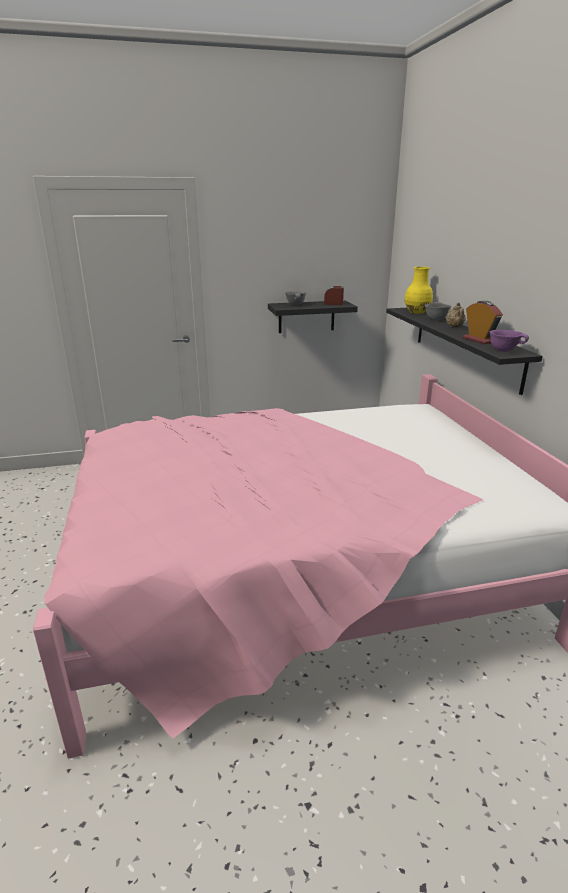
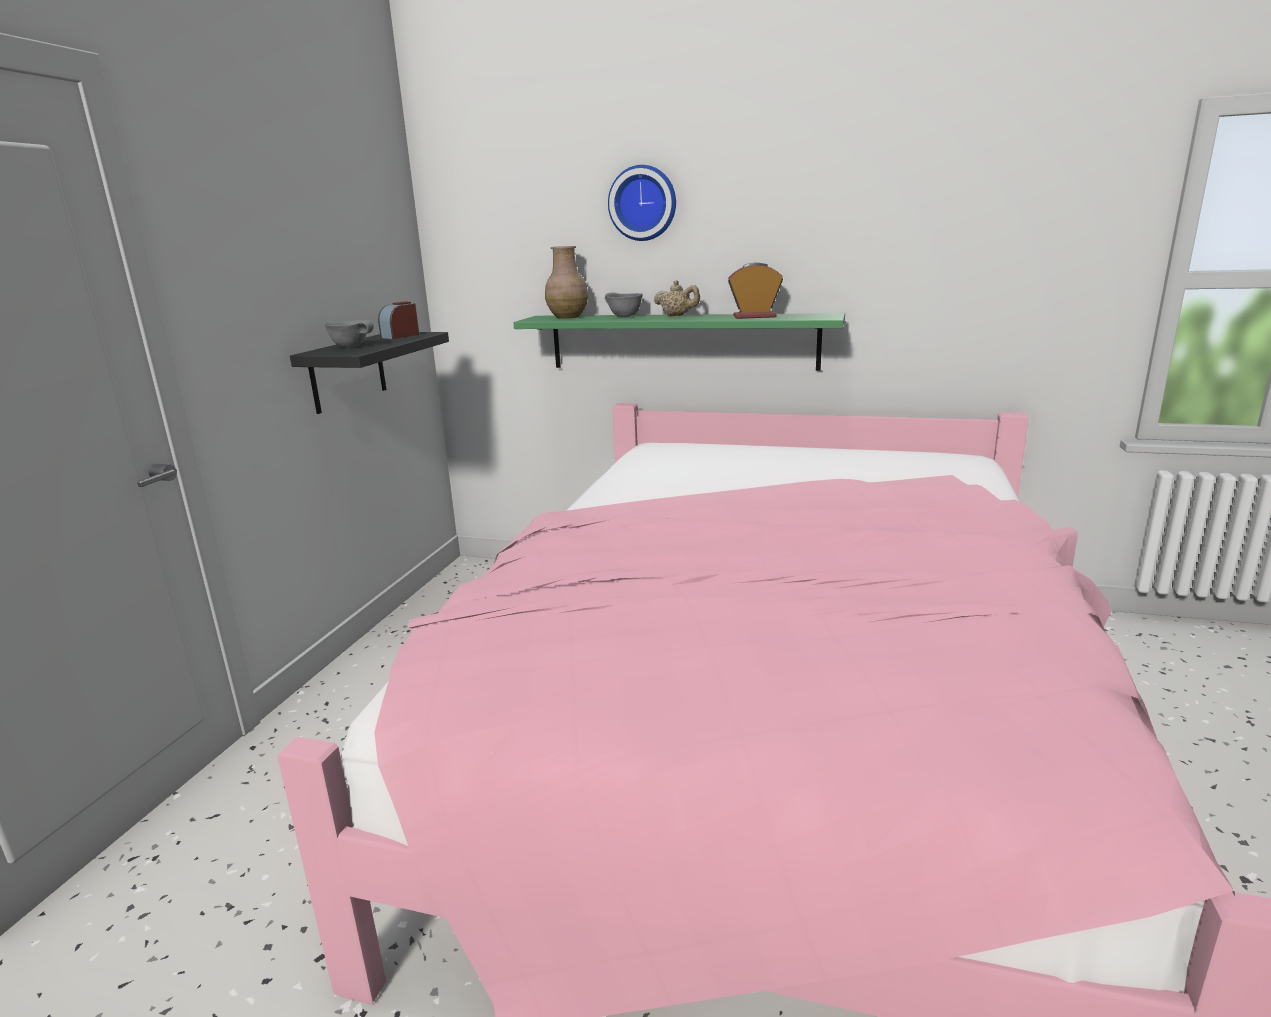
camera: 60 degrees left, 5 degrees down
(417, 312) = (568, 317): yellow vase -> brown vase
(465, 245) = (643, 203): none -> wall clock
(465, 345) = (682, 341): black shelf -> green shelf
(504, 350) = (812, 316): purple bowl -> none

